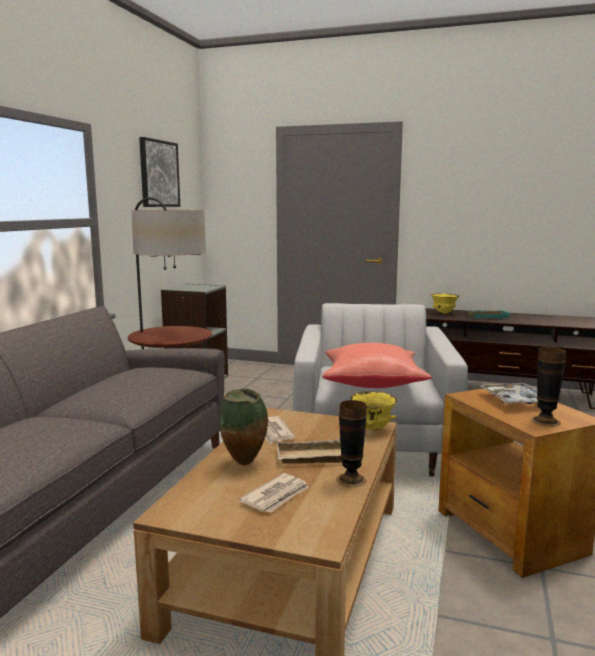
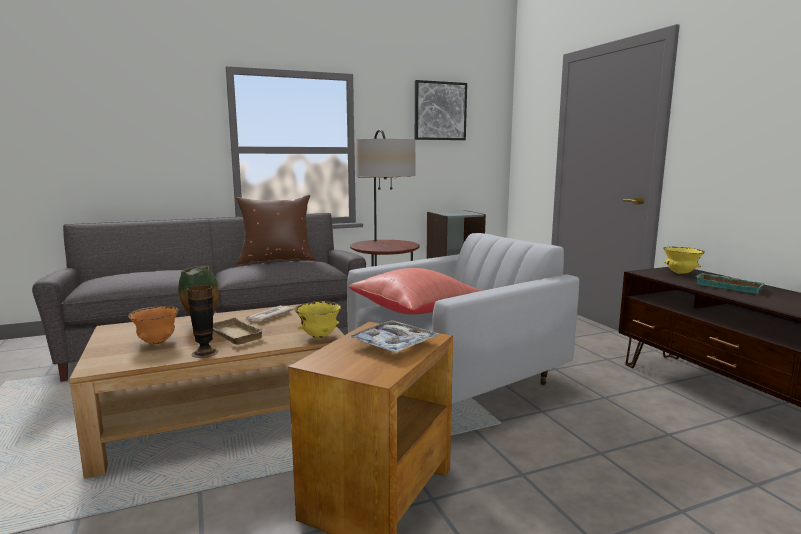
camera: 50 degrees right, 0 degrees up
(107, 378) = (276, 260): none -> brown pillow
(276, 496) = (157, 342): newspaper -> orange bowl
(545, 421) = (343, 363): vase -> none

